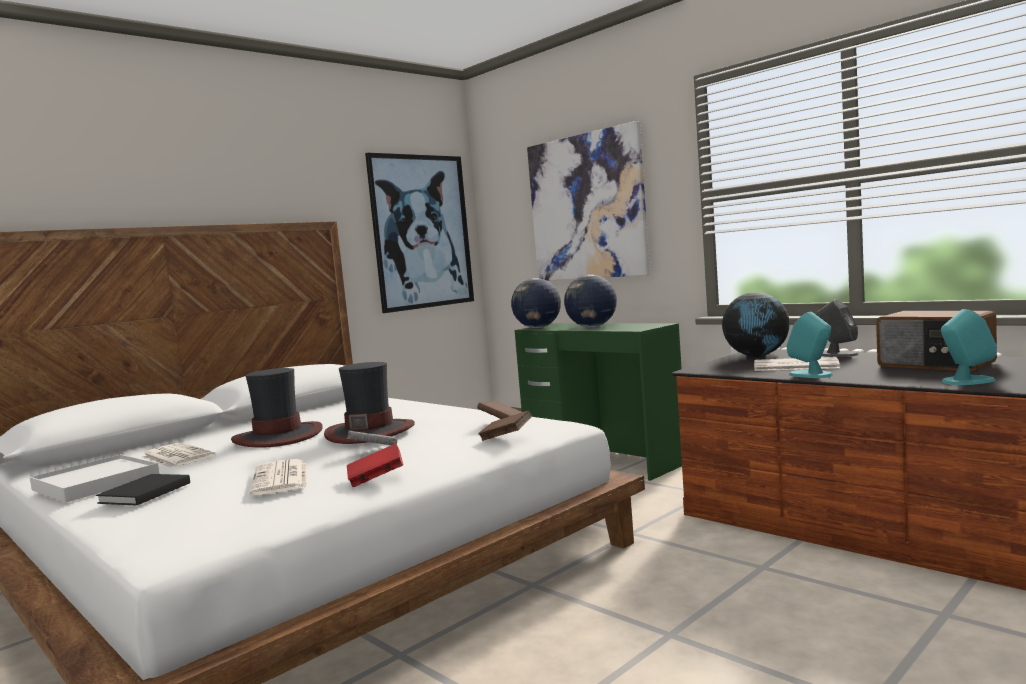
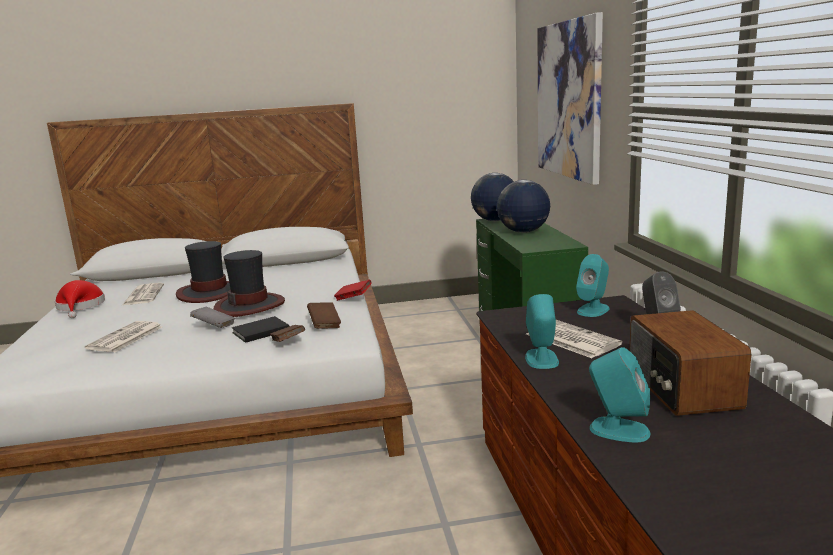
camera: 35 degrees right, 10 degrees up
(96, 483) = (80, 306): white tray -> red hat
(142, 493) = (67, 325): black book -> black book (259, 332)
(376, 479) = (156, 357): red book -> red book (353, 298)
(421, 231) = (448, 108): picture -> none
(757, 356) = (593, 310): globe -> turquoise speaker

